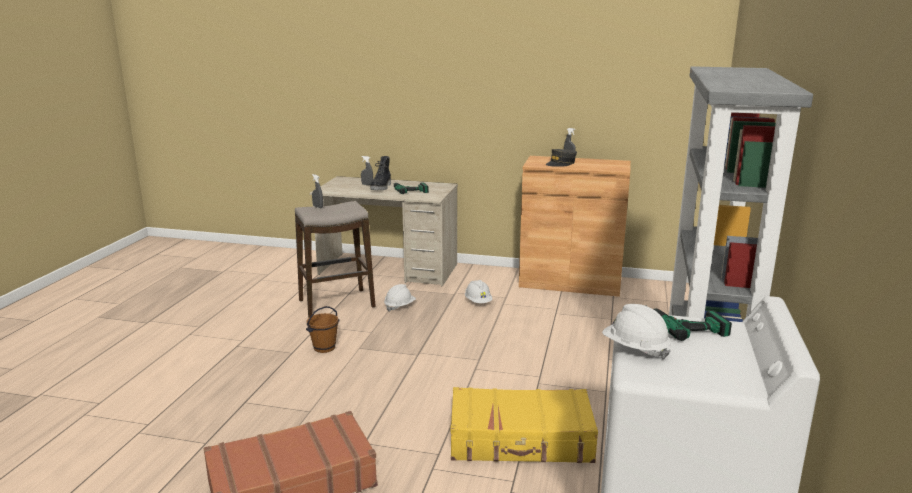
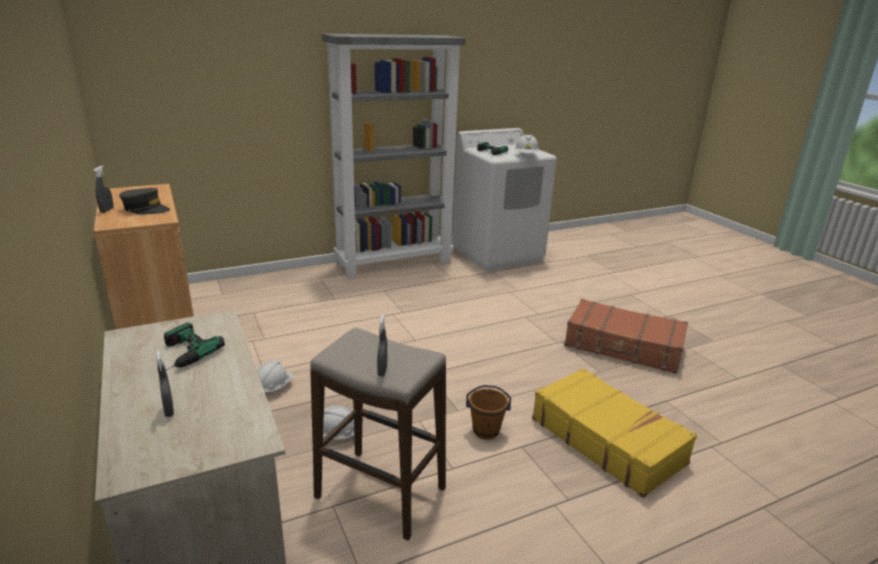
camera: 130 degrees left, 5 degrees up
(381, 187) = (184, 385): black boot -> none
(521, 440) = (474, 299): yellow suitcase -> yellow suitcase (607, 440)

